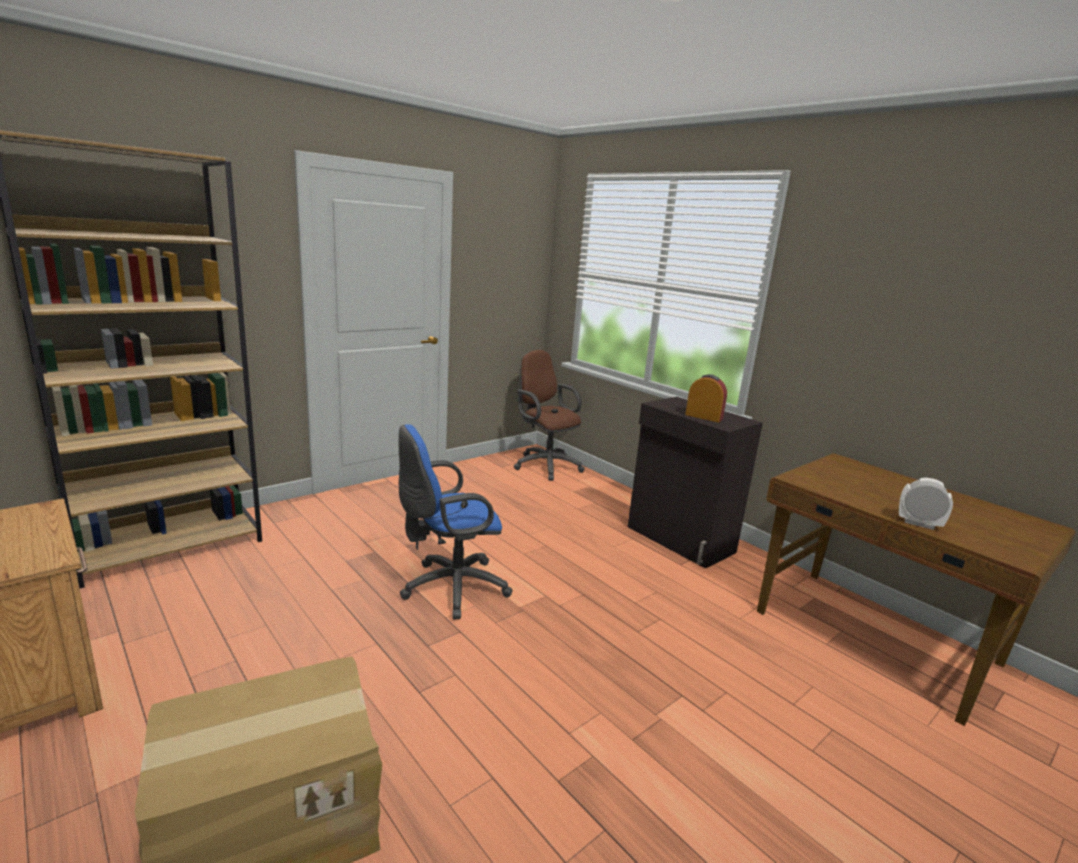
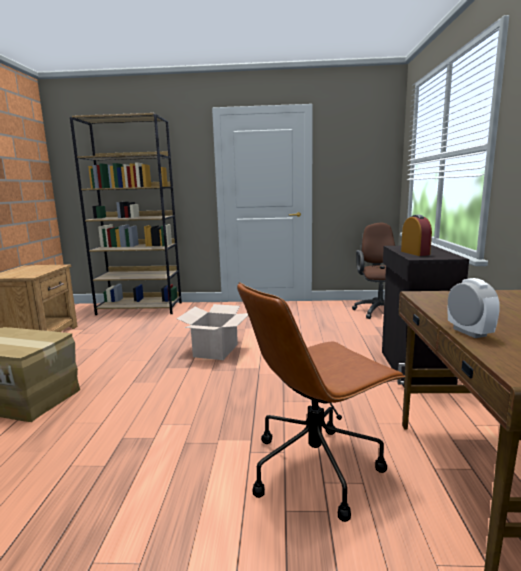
camera: 45 degrees right, 5 degrees down
(449, 588) = (215, 350): blue office chair -> cardboard box
(768, 692) = (316, 467): none -> brown office chair

